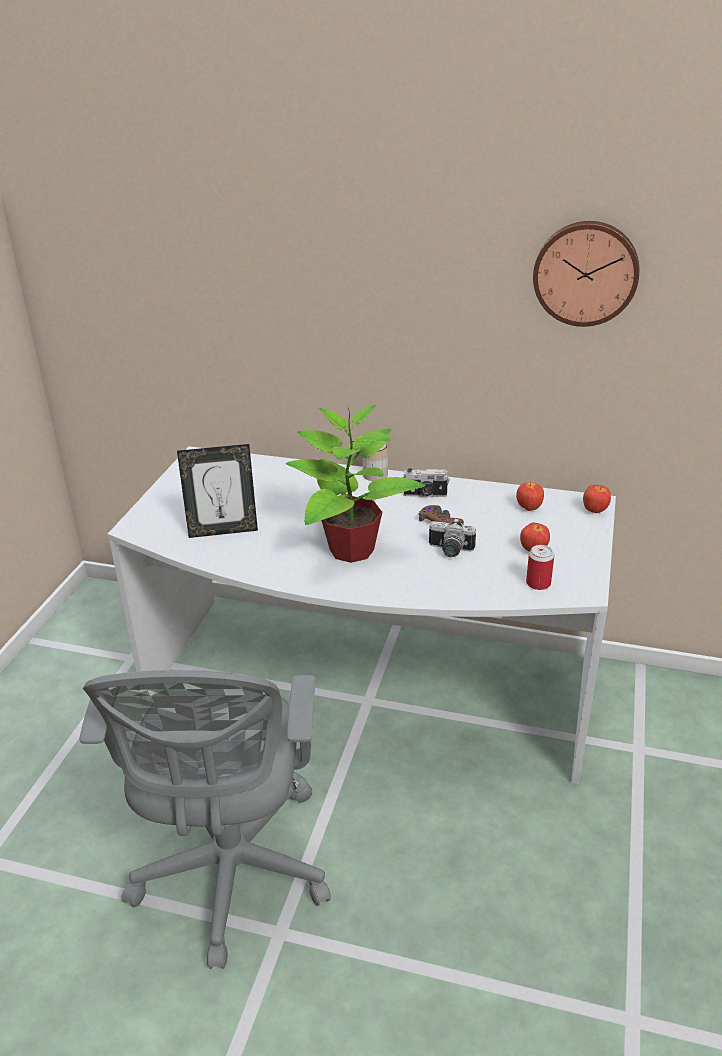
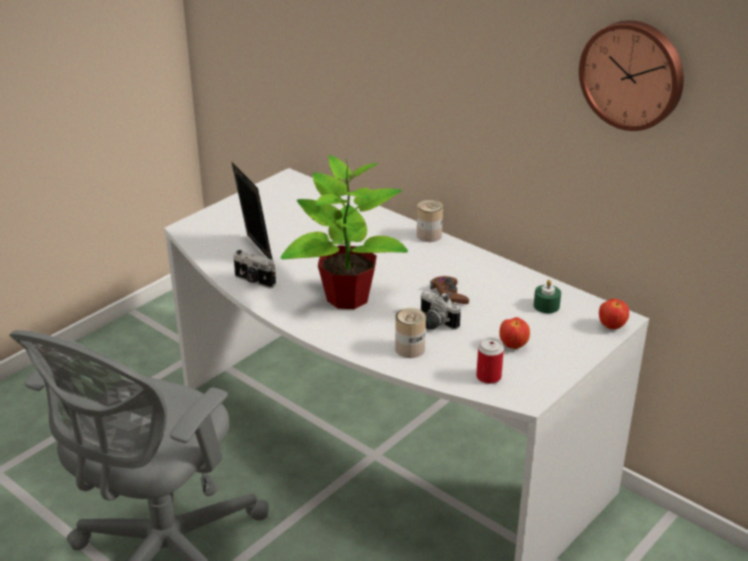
camera: 25 degrees right, 0 degrees up
(223, 531) = (255, 250): picture frame -> picture frame turned 135 degrees counterclockwise
(425, 495) = (458, 266): camera -> camera (254, 281)
(449, 580) = (410, 349): none -> can
(528, 508) = (546, 306): apple -> green candle

